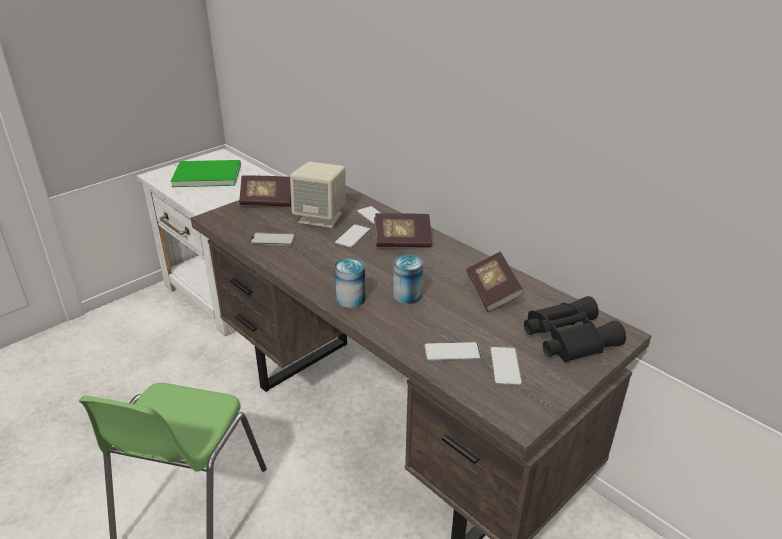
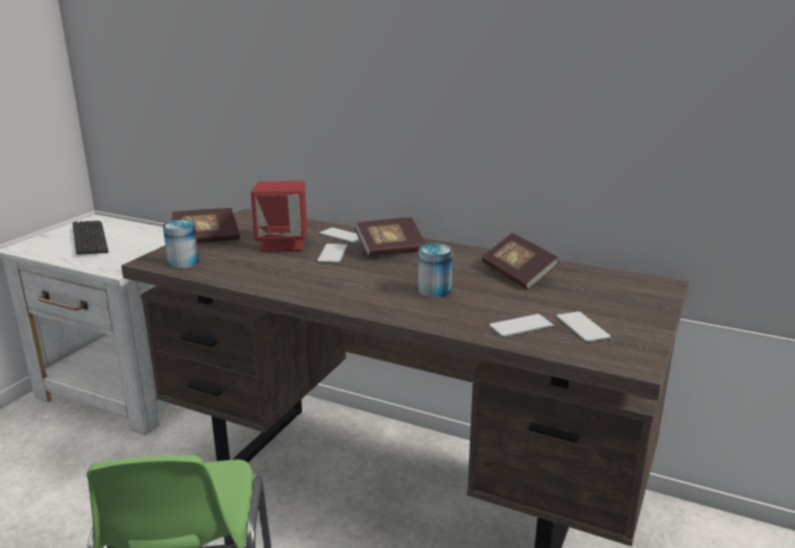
camera: 20 degrees left, 10 degrees down
(205, 175) = (90, 239): green book -> keyboard
(272, 239) = (242, 269): phone -> none
(321, 217) = (283, 244): beige speaker -> red speaker
(350, 299) = (376, 303): can -> can (183, 262)
(567, 337) = (618, 295): black binoculars -> none

